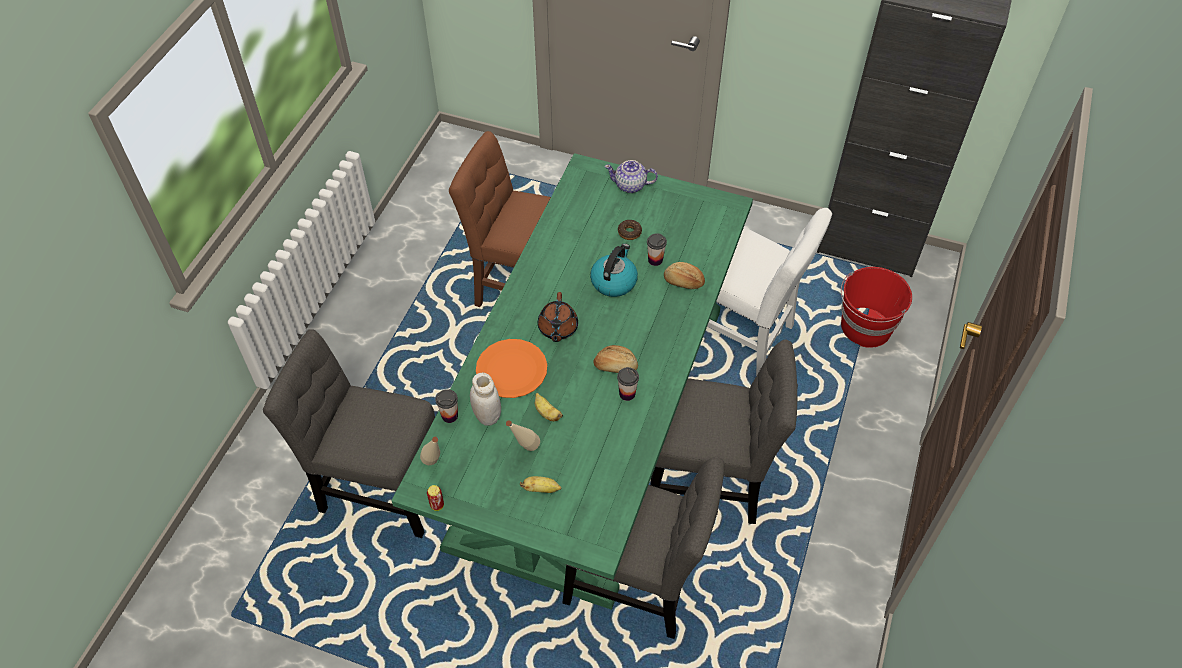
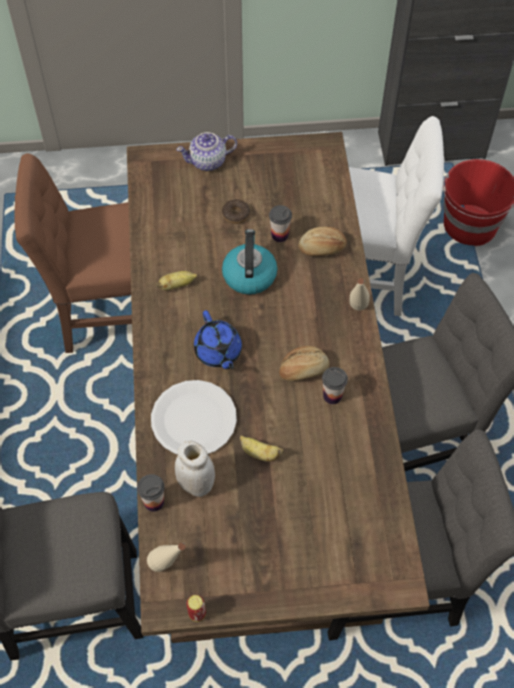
camera: 25 degrees left, 5 degrees up
(511, 370) = (194, 419): orange plate -> white plate
(524, 451) = (259, 507): beige bottle -> beige bottle (356, 312)
(541, 489) = (301, 543): banana -> banana (177, 285)
(557, 328) = (218, 352): brown teapot -> blue teapot
(591, 425) = (258, 434): green dining table -> brown dining table

